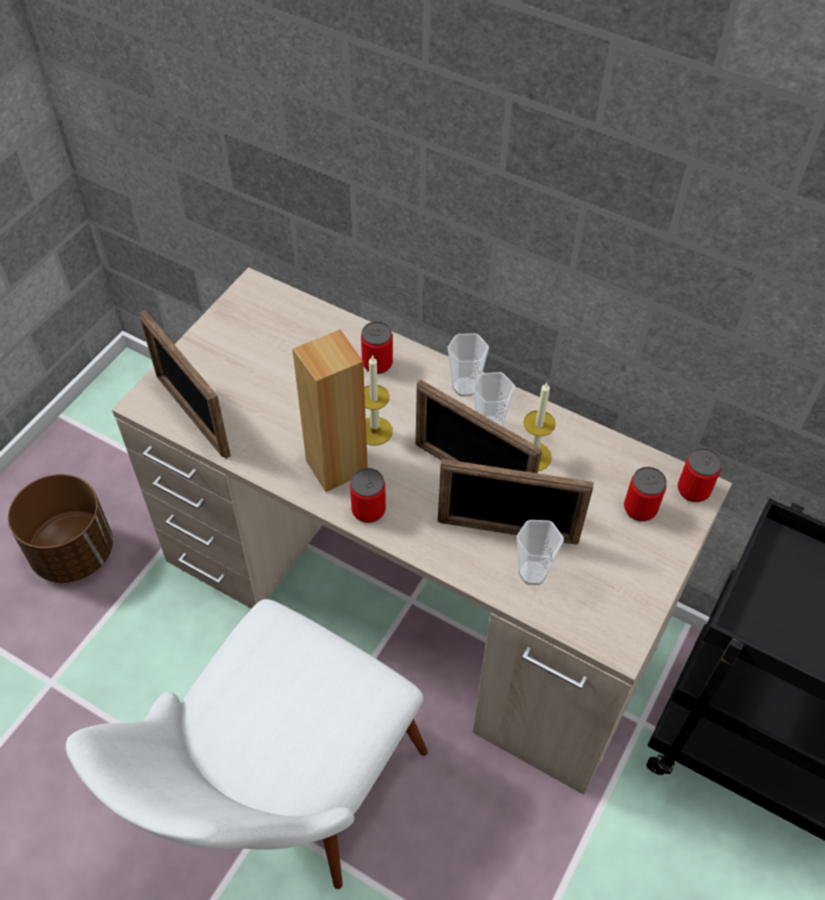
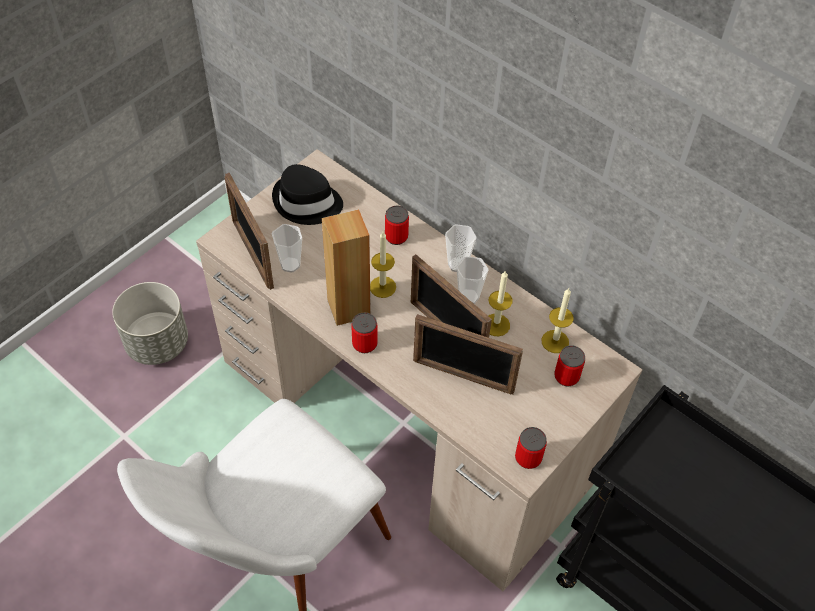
camera: 10 degrees right, 0 degrees up
(73, 552) = (157, 343): brown planter -> grey planter
(250, 338) = (307, 203): none -> black hat
(532, 573) = (474, 409): cup -> cup (290, 265)
(613, 465) = (555, 341): none -> candle
(693, 490) = (611, 369): can -> can (528, 458)

